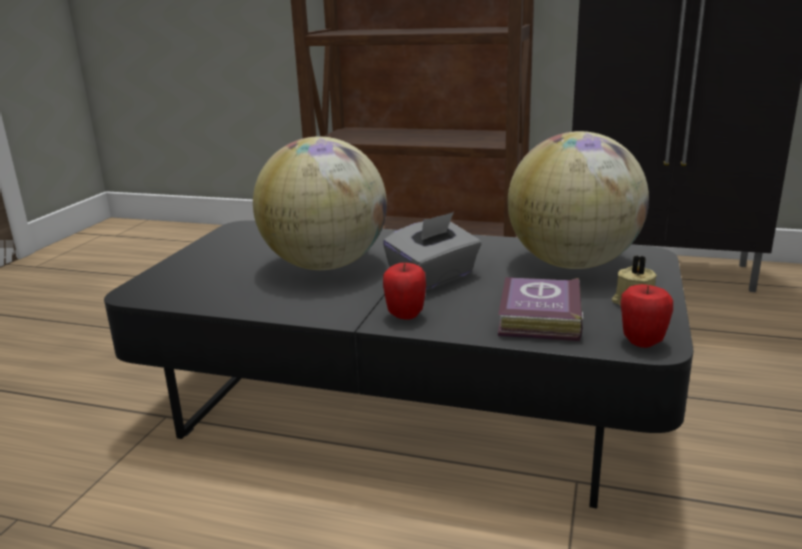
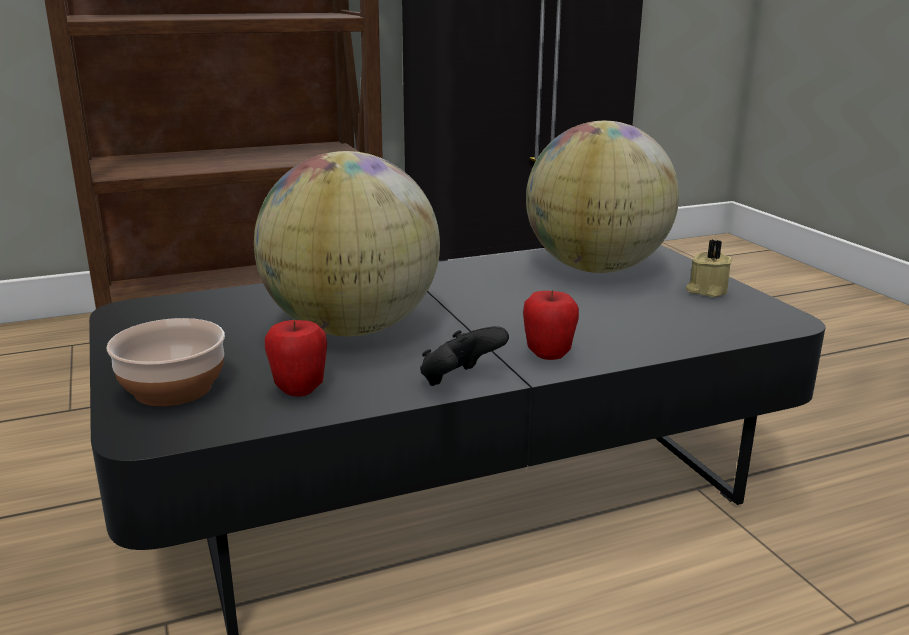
camera: 40 degrees left, 0 degrees up
(185, 274) = (174, 388): none -> bowl
(320, 314) = (459, 381): none -> black game controller
(434, 278) = (499, 312): grey tissue box -> none
(537, 318) = (664, 323): book -> none
(642, 341) = (773, 319): apple -> apple (299, 389)

